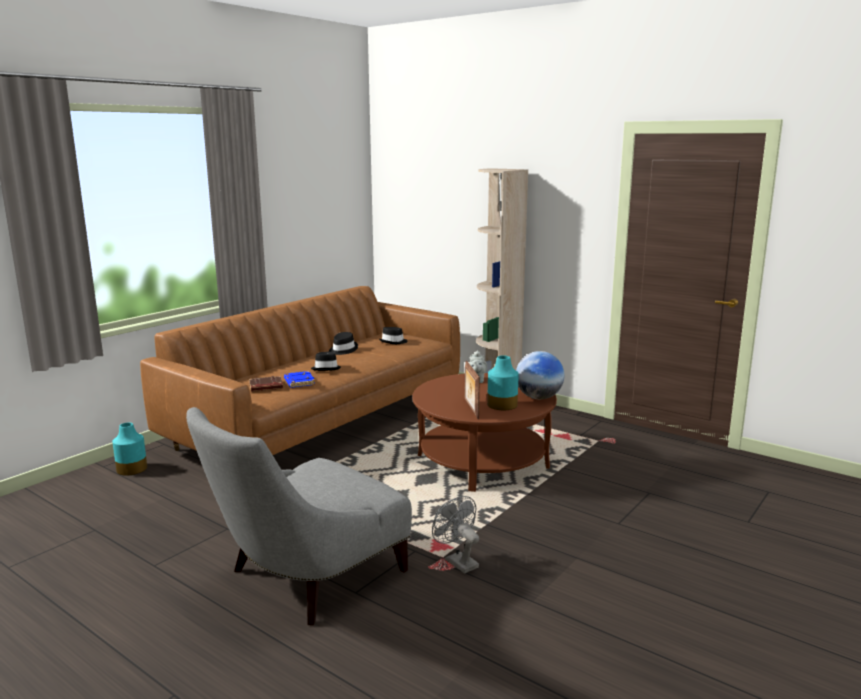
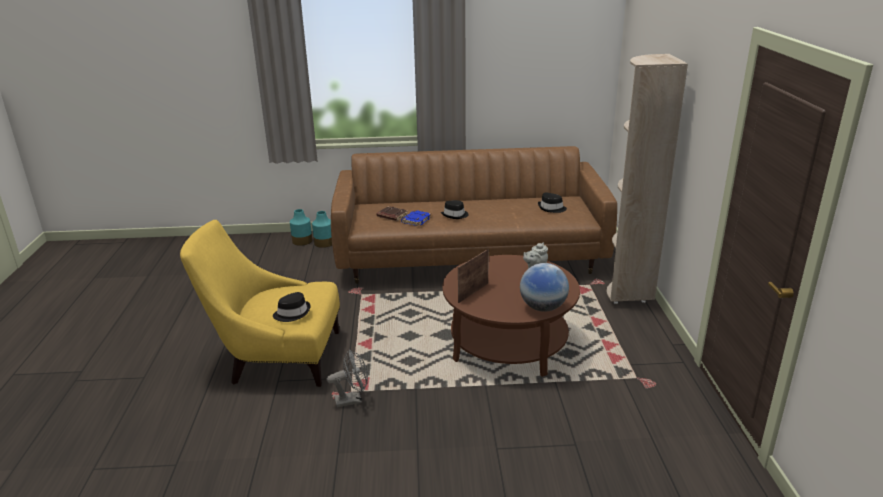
camera: 50 degrees right, 10 degrees up
(305, 577) = (276, 356): grey armchair -> yellow armchair
(342, 350) = (500, 202): black hat -> black hat (292, 313)
(457, 561) = (352, 400): grey fan -> grey fan turned 60 degrees clockwise
(502, 404) = (502, 299): turquoise vase -> turquoise vase (302, 241)

